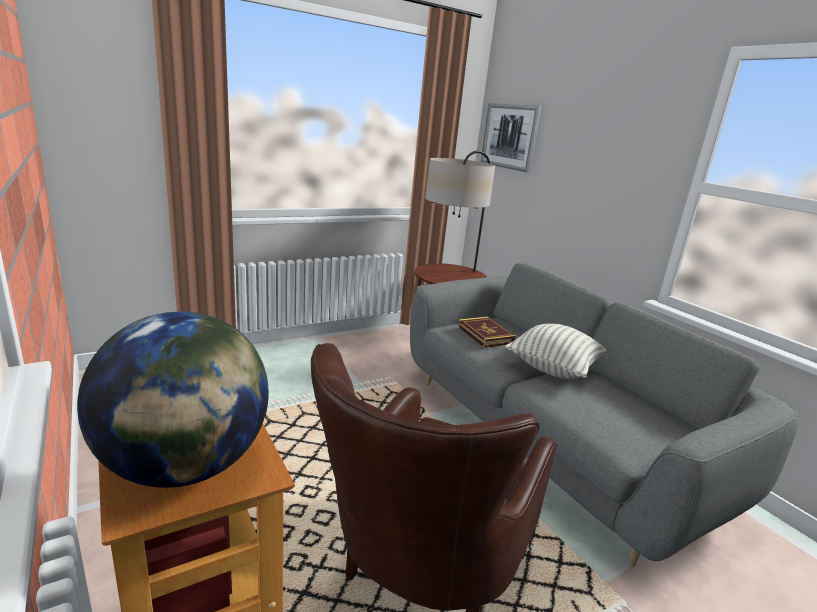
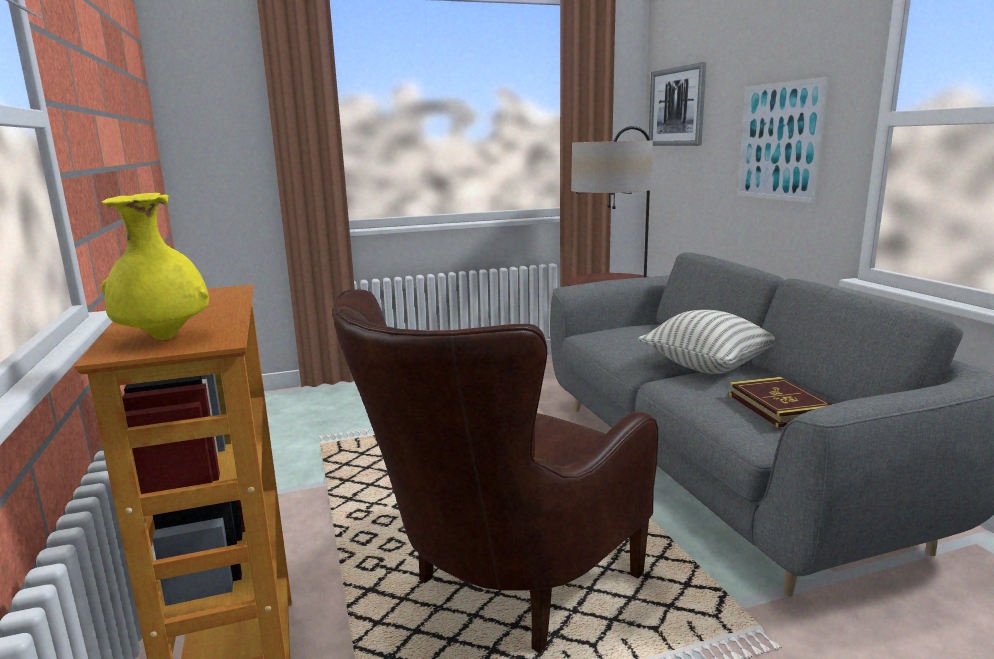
camera: 15 degrees right, 5 degrees down
(186, 466) = (164, 338): globe -> yellow vase
(485, 335) = (631, 337): book -> book (778, 407)
(601, 184) = (779, 141): none -> picture

